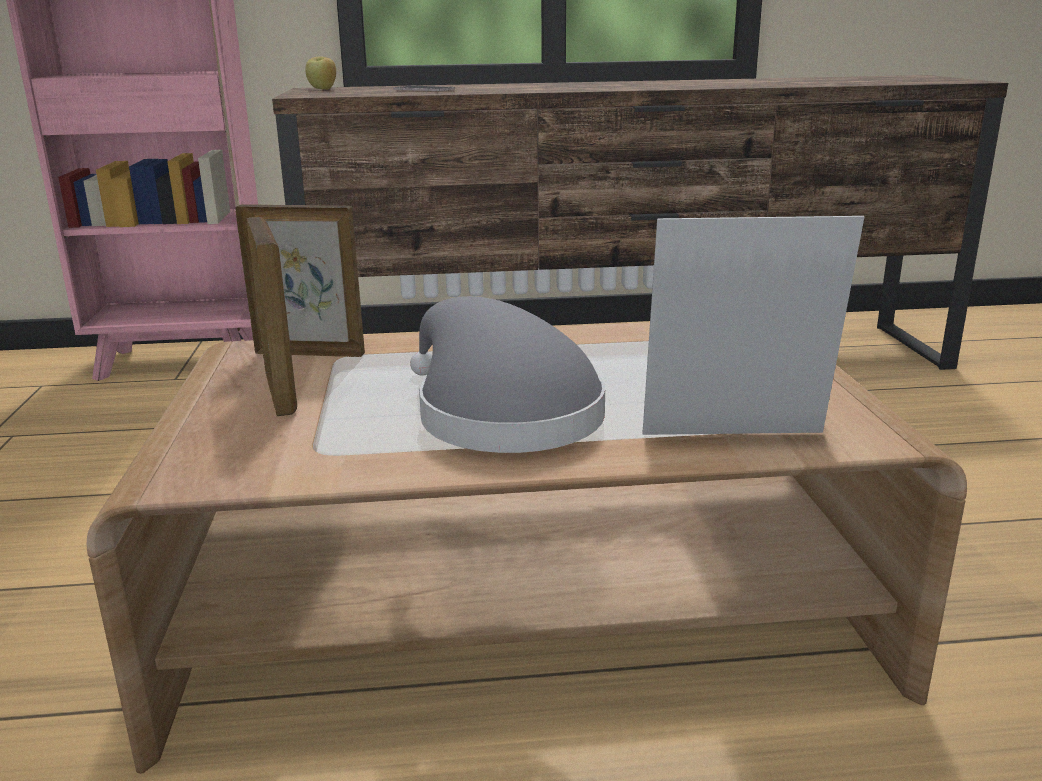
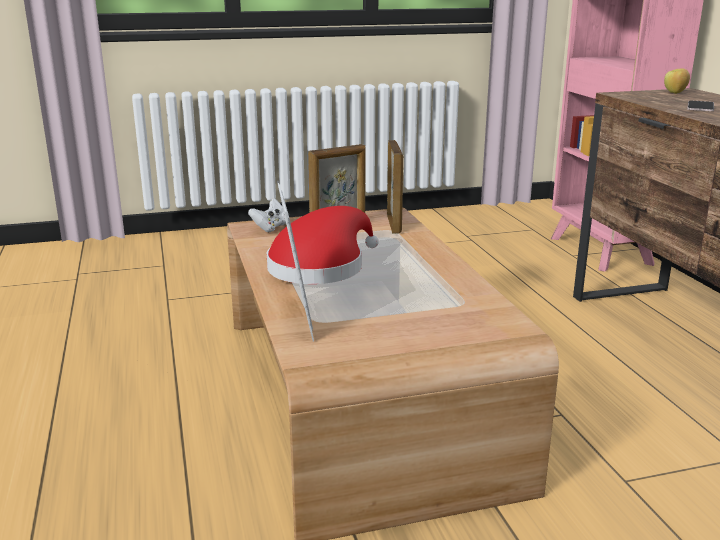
camera: 80 degrees right, 0 degrees up
(226, 454) = (271, 228): none -> white game controller
(500, 415) = (321, 267): grey hat -> red hat

